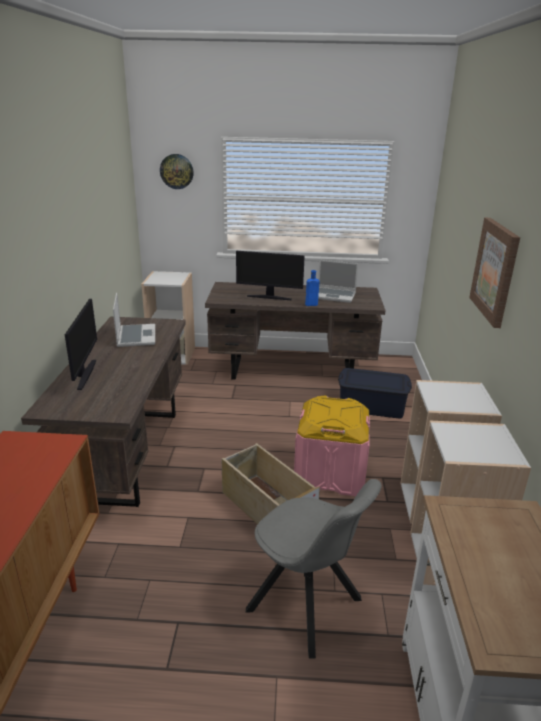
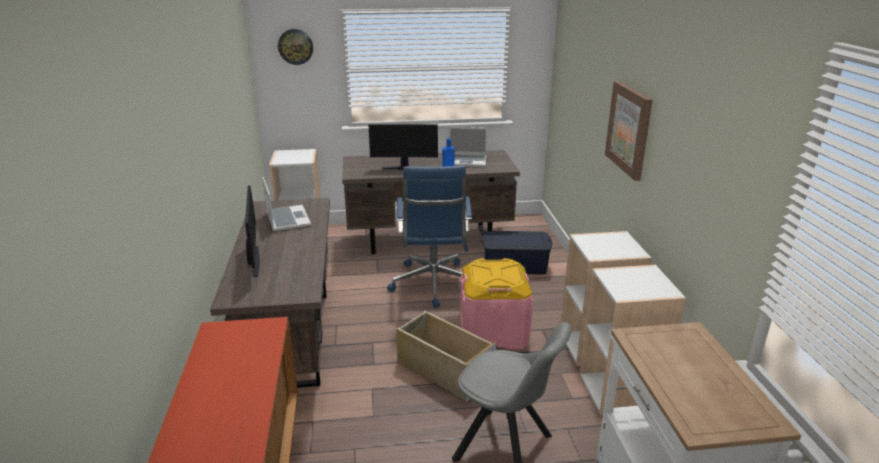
camera: 10 degrees left, 0 degrees up
(283, 416) = (433, 284): none -> blue office chair

